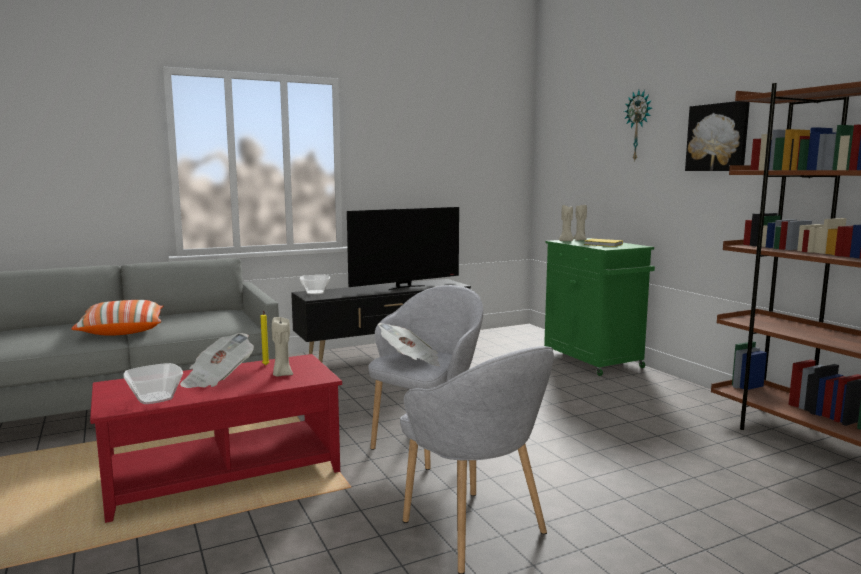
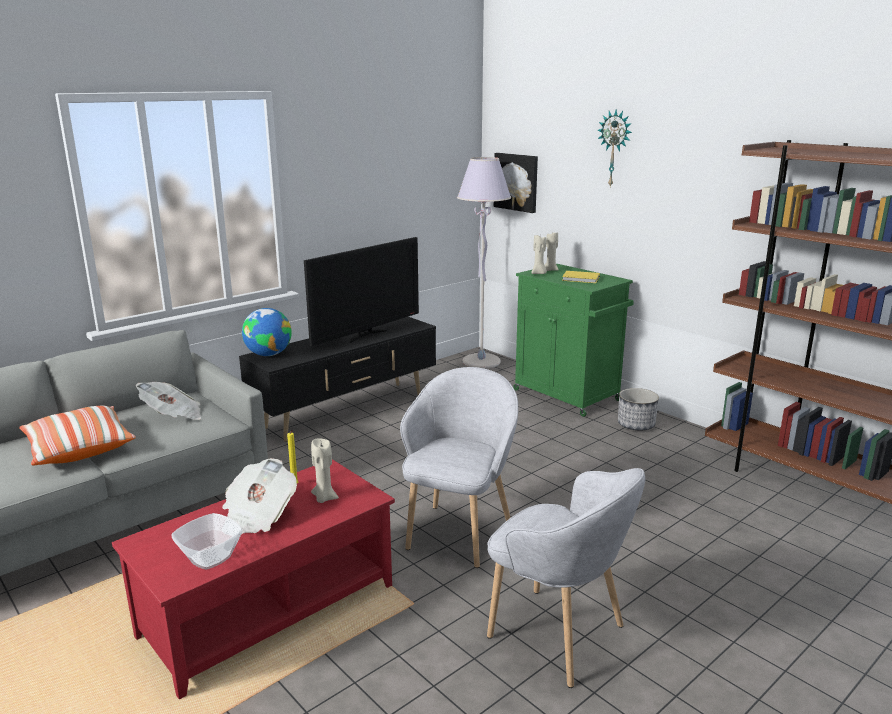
camera: 15 degrees left, 10 degrees up
(315, 292) = (268, 354): bowl -> globe
(410, 361) = (449, 460): newspaper -> newspaper (173, 416)
(524, 333) = (481, 362): none -> grey floor lamp
(650, 386) = (636, 425): none -> planter
(718, 137) = (706, 174): picture -> picture (517, 182)

